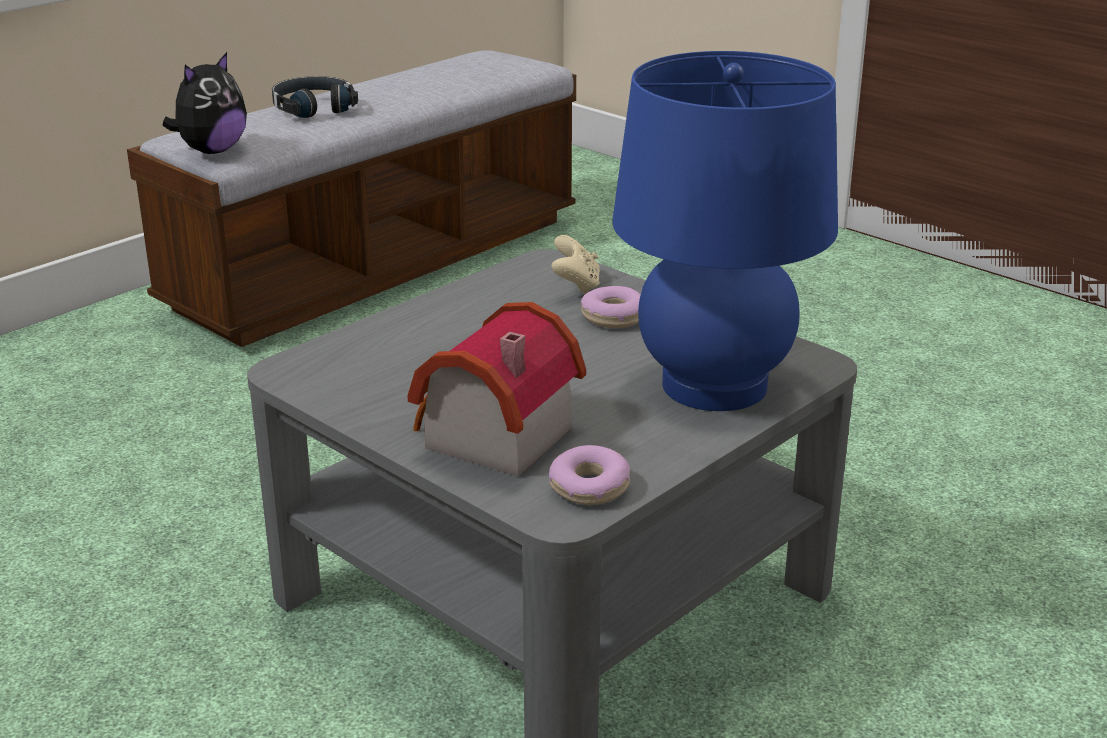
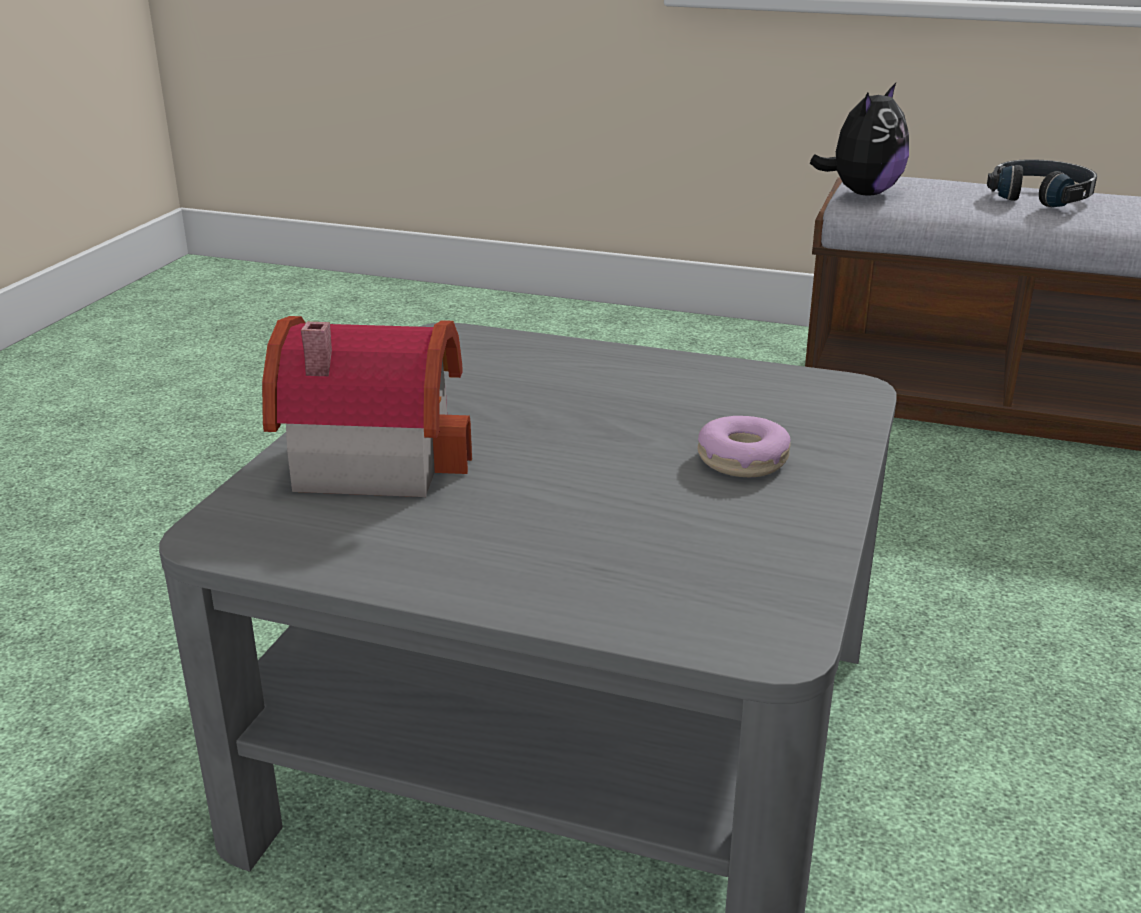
camera: 65 degrees right, 0 degrees up
(211, 151) = (862, 193): plush toy -> plush toy turned 60 degrees counterclockwise
(576, 286) = (803, 419): beige game controller -> none
(589, 487) = (288, 538): donut -> none
(714, 386) = (616, 568): blue table lamp -> none

